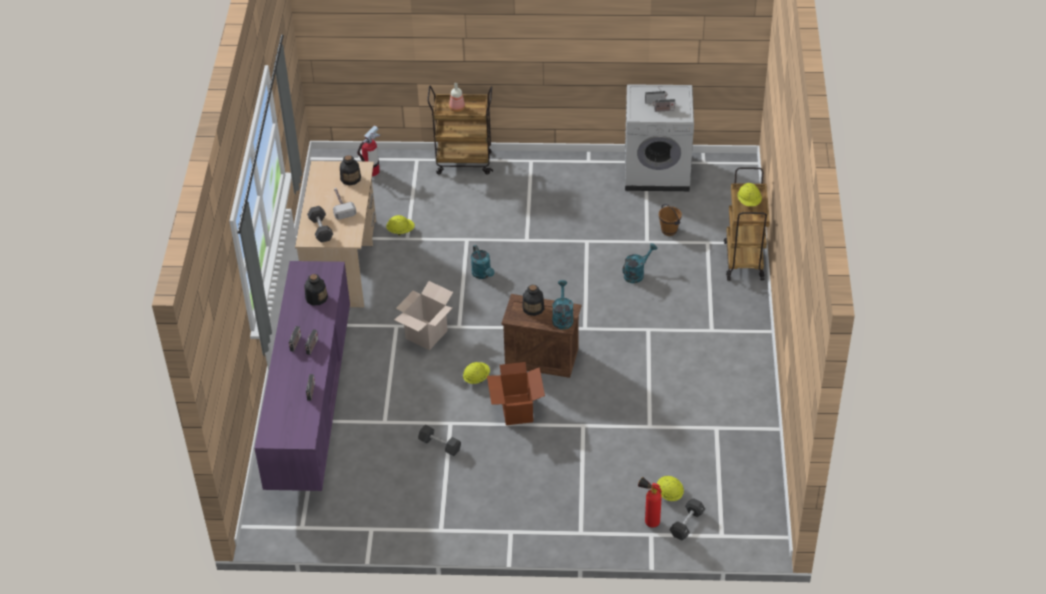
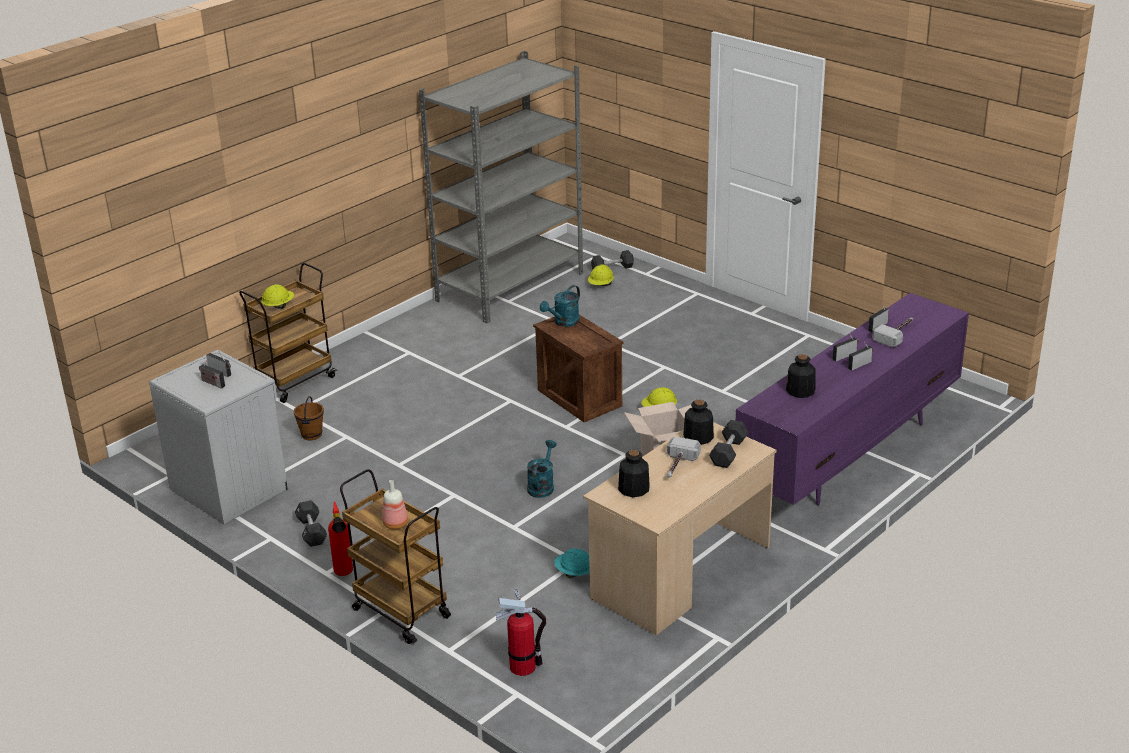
camera: 140 degrees left, 15 degrees down
(291, 390) = (896, 334): none -> hammer
(401, 231) = (574, 573): yellow hard hat -> turquoise hard hat
(440, 445) = (749, 381): black dumbbell -> black dumbbell (311, 531)
(516, 409) = (651, 375): cardboard box -> none
(533, 308) = (579, 338): bottle -> bottle (698, 437)
(636, 273) = (399, 417): turquoise watering can -> none
(649, 521) = (637, 279): fire extinguisher -> fire extinguisher (344, 575)
(738, 446) = (510, 286): none -> grey bookcase

